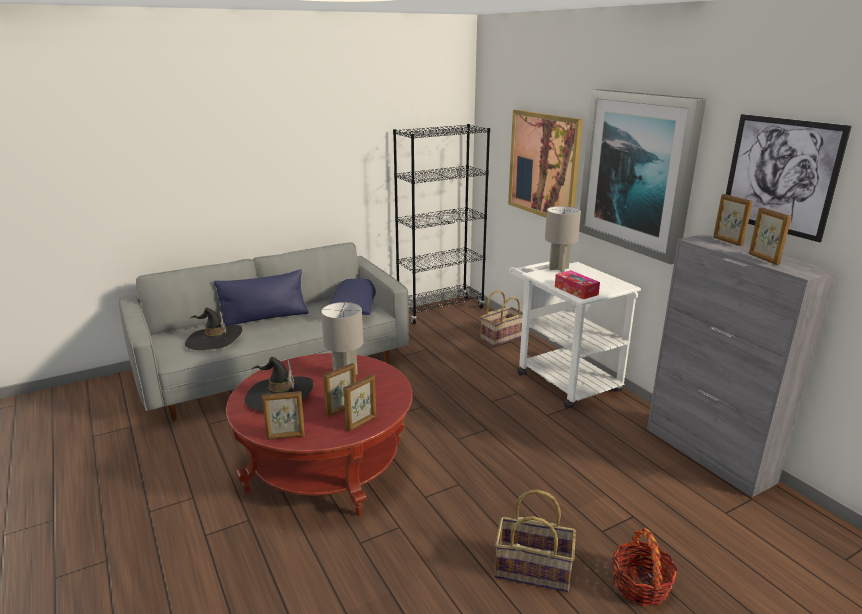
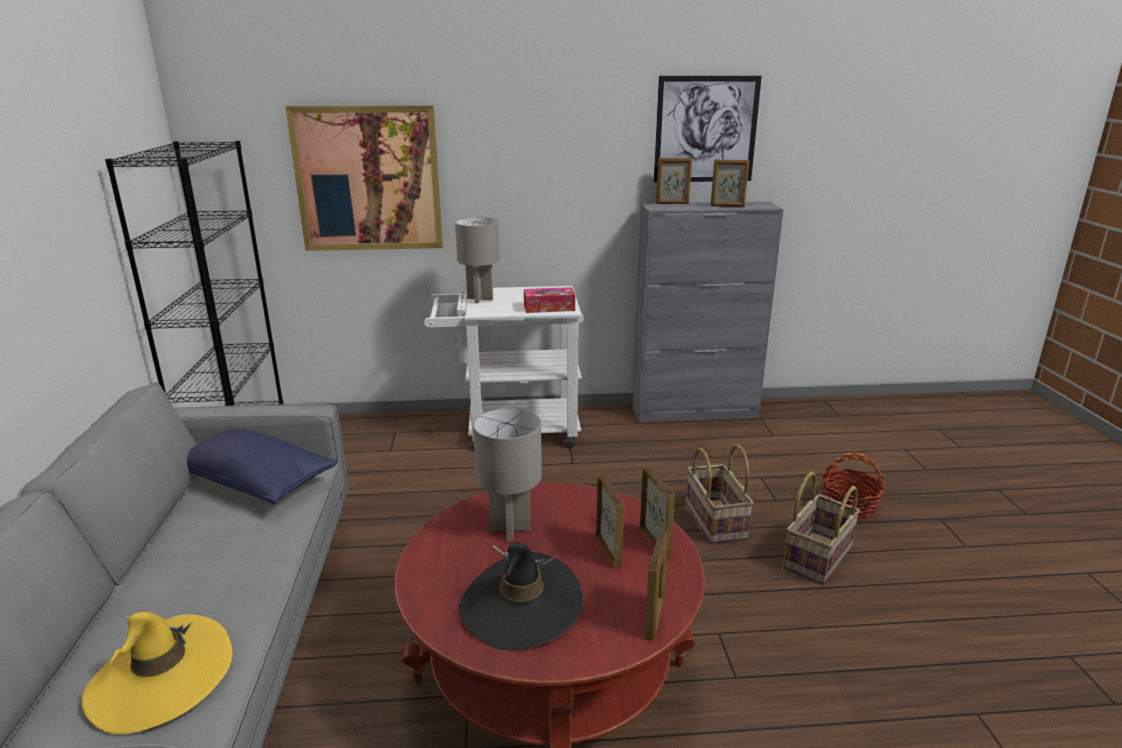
camera: 65 degrees left, 0 degrees up
(214, 340) = (161, 678): black hat -> yellow hat
(264, 318) = (146, 589): blue pillow -> none
(502, 336) = (375, 433): basket -> basket (714, 521)
(637, 172) = (537, 158): picture -> none

